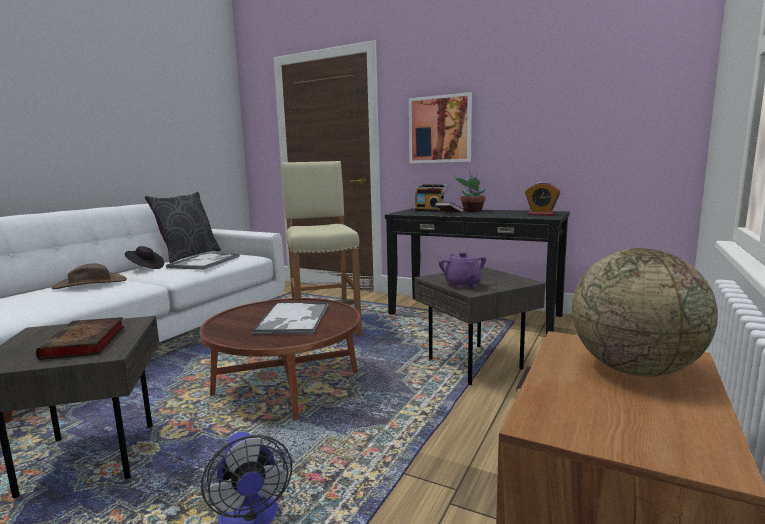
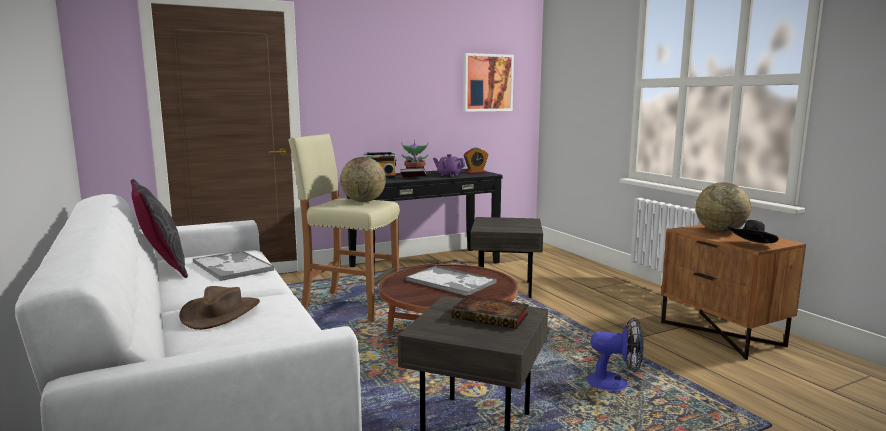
camera: 55 degrees left, 0 degrees up
(145, 268) = (188, 288): black hat -> black hat (751, 246)
(332, 227) = (363, 201): none -> globe
(440, 129) = (366, 99): picture -> picture (487, 82)
(462, 285) = (514, 228): purple teapot -> purple teapot (449, 175)

